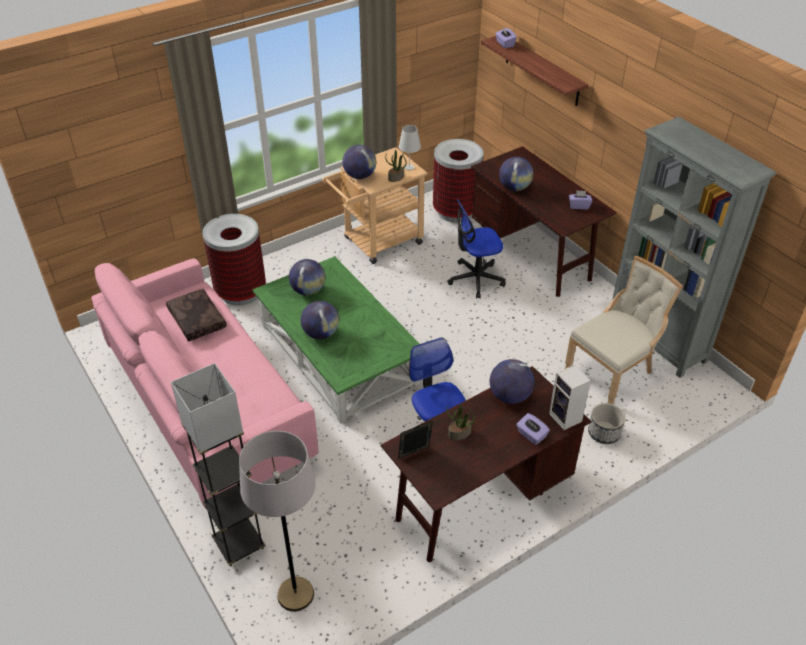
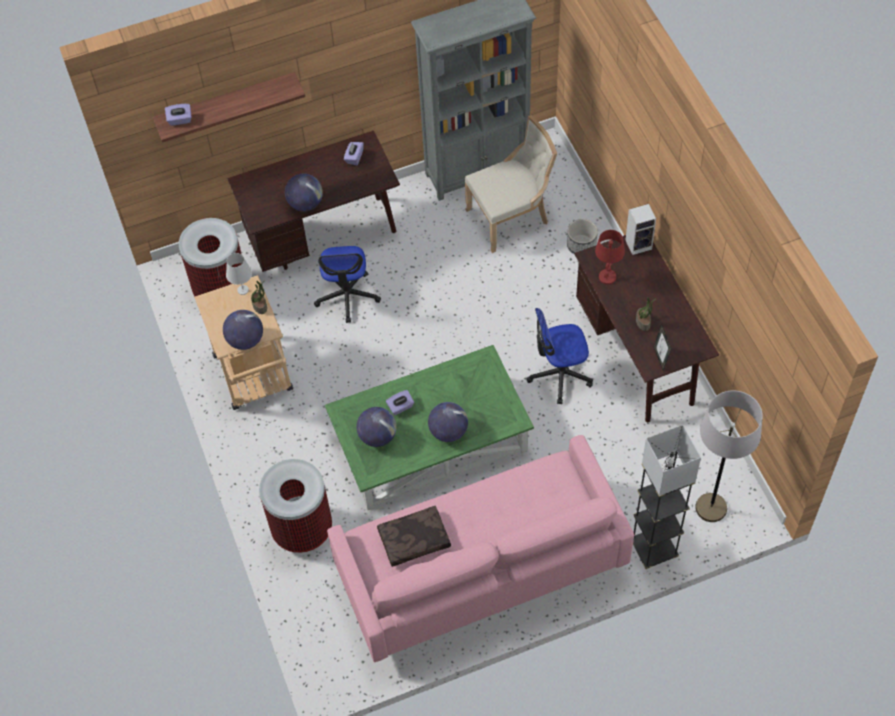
camera: 75 degrees left, 15 degrees up
(510, 396) = (607, 277): globe -> red table lamp
(531, 435) = (653, 272): purple tissue box -> purple tissue box (400, 407)
(612, 372) = (511, 218): beige chair -> beige chair turned 90 degrees clockwise

